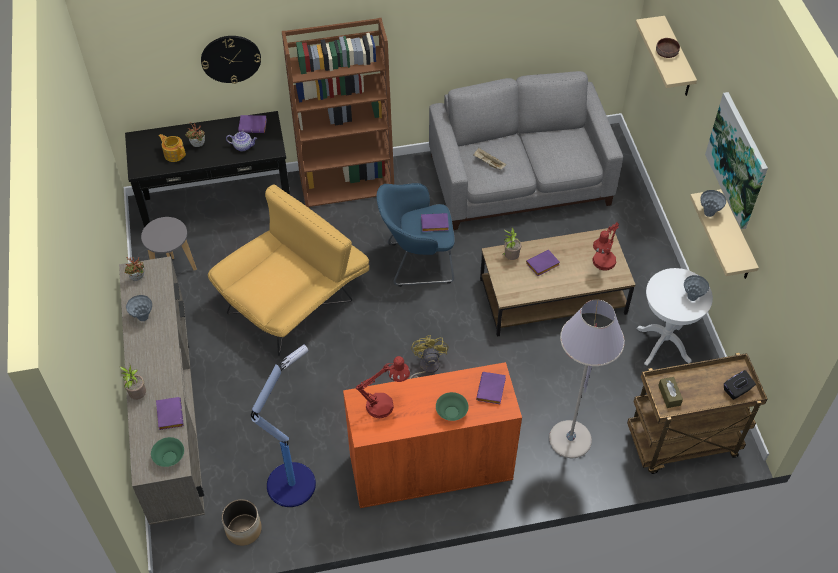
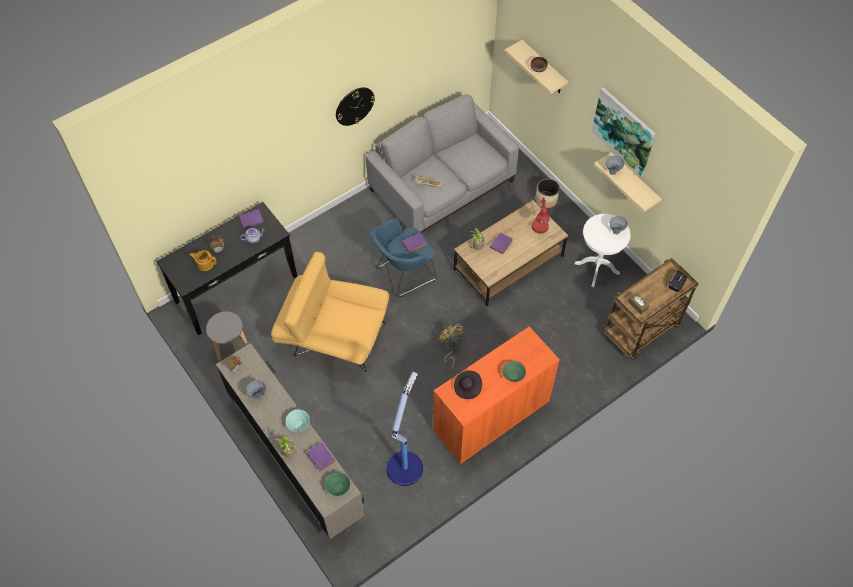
camera: 25 degrees left, 5 degrees up
(168, 366) = (298, 424): none -> turquoise bowl
(231, 58) = (226, 177): wall clock -> wall clock (354, 106)
(244, 529) = (389, 513): planter -> planter (546, 199)
(295, 299) = (333, 335): yellow armchair -> yellow armchair turned 90 degrees counterclockwise
(347, 184) = (322, 234): brown bookcase -> none
(385, 404) = (467, 388): red table lamp -> black hat
(492, 391) = (531, 349): purple book -> none
(570, 439) = (570, 358): grey floor lamp -> none

